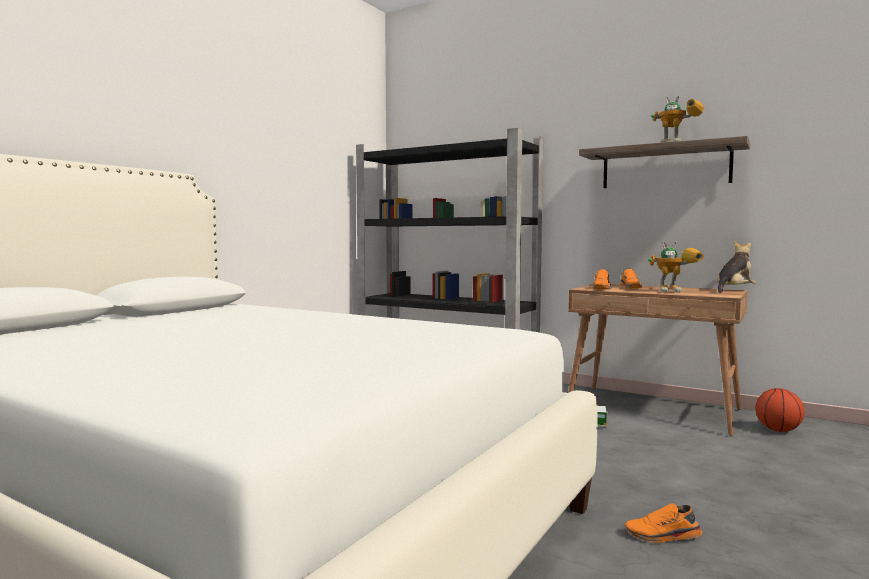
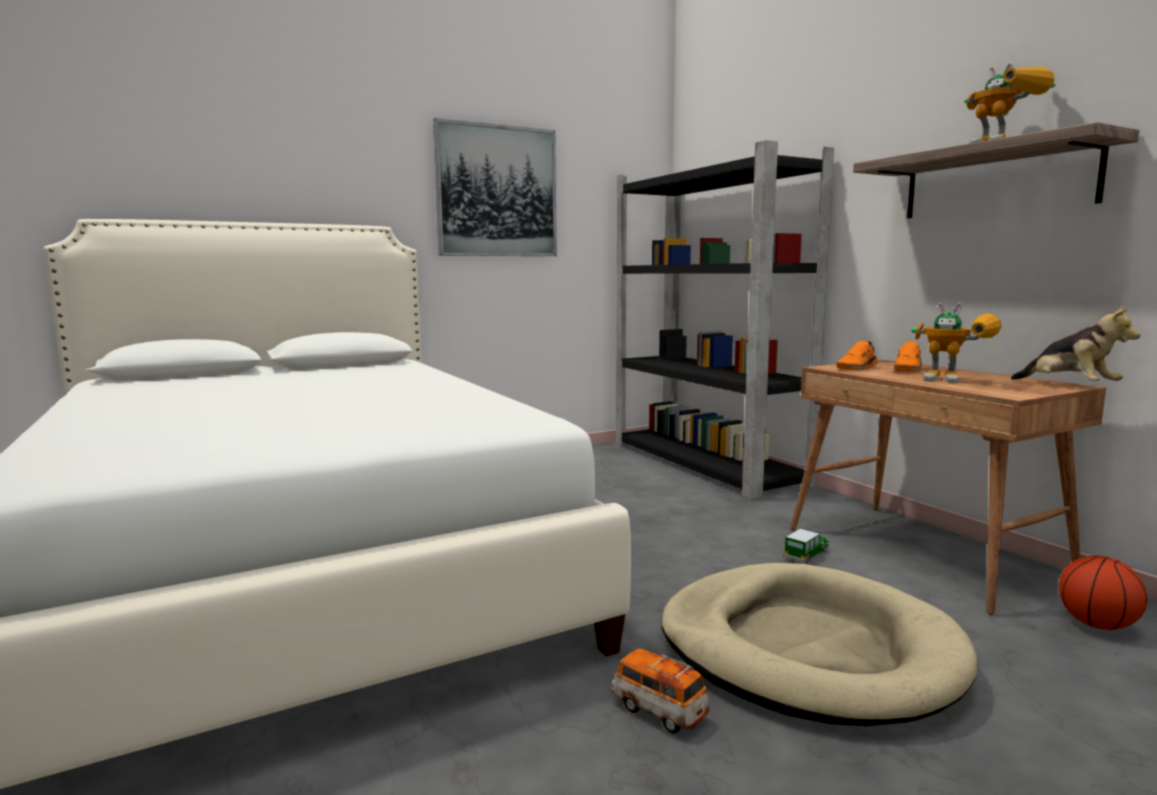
camera: 30 degrees right, 5 degrees up
(271, 149) = (497, 191): none -> picture
(663, 536) = (659, 711): orange shoe -> toy car
(681, 477) = (807, 649): none -> beige dog bed
(734, 291) = (1068, 387): plush toy -> plush toy turned 75 degrees clockwise

